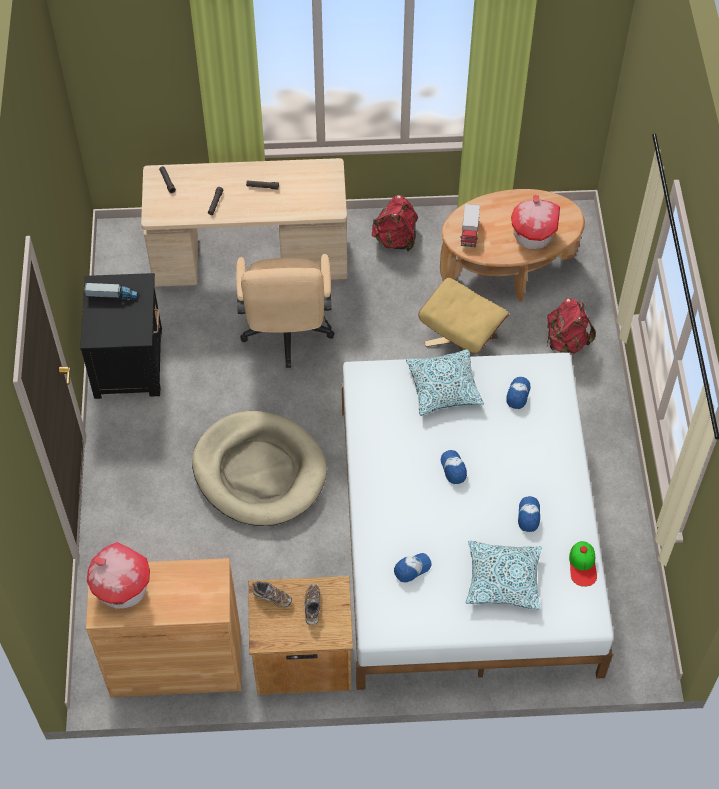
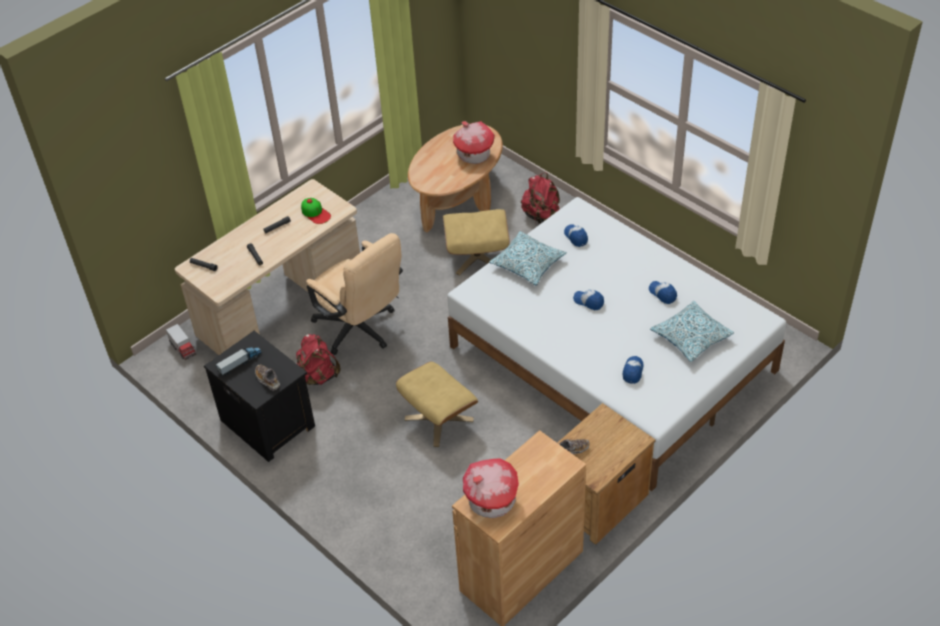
camera: 40 degrees left, 10 degrees down
(259, 471) = (438, 419): beige dog bed -> beige ottoman
(312, 607) = (602, 436): shoe -> shoe (268, 380)
(395, 239) = (367, 230): red backpack -> red backpack (318, 376)
(469, 233) = (433, 178): toy truck -> toy truck (183, 349)
(583, 565) = (724, 296): cap -> cap (315, 213)

